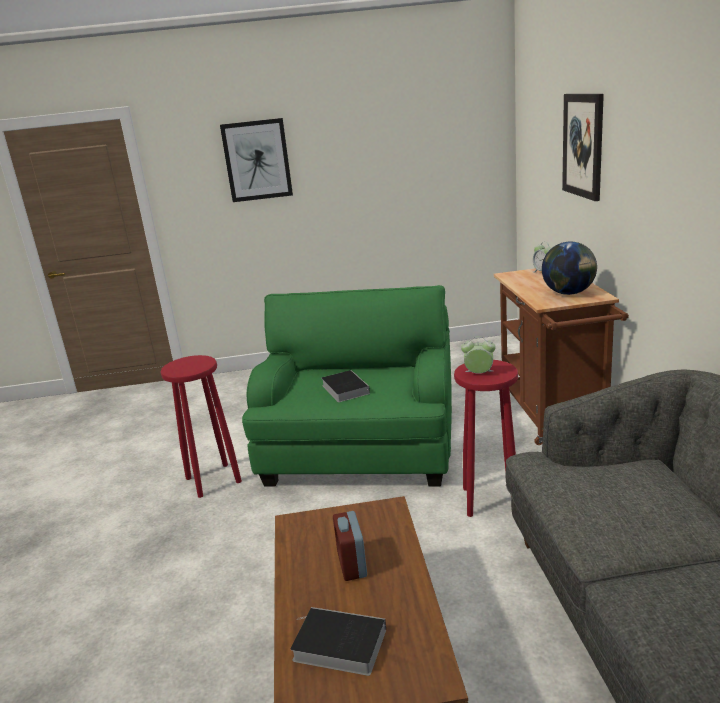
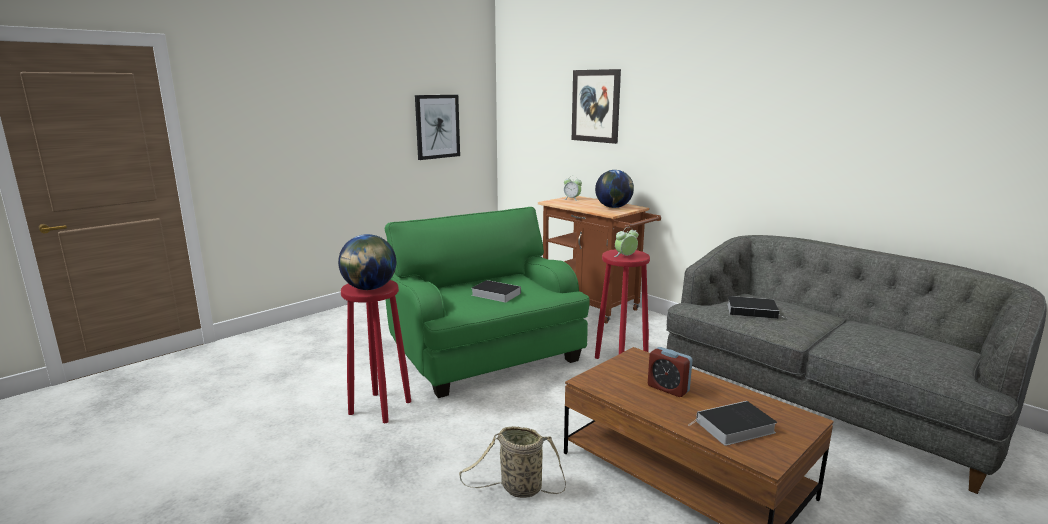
camera: 40 degrees left, 5 degrees down
(184, 367) = (369, 288): none -> globe
(209, 608) = (518, 489): none -> basket
(257, 160) = (301, 106): picture -> picture (437, 126)
(598, 493) = (753, 311): none -> book

